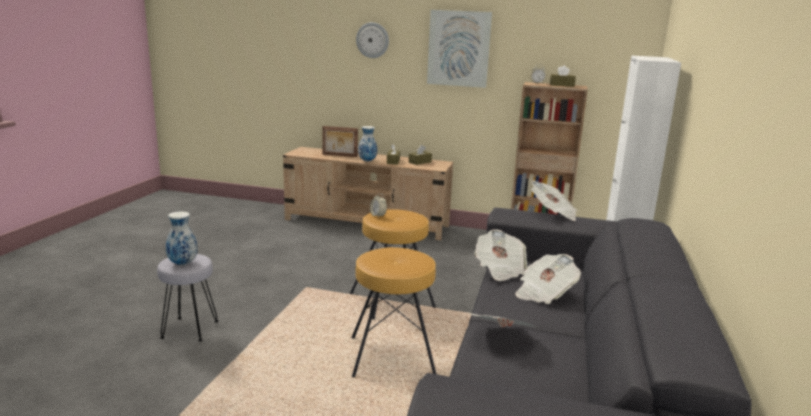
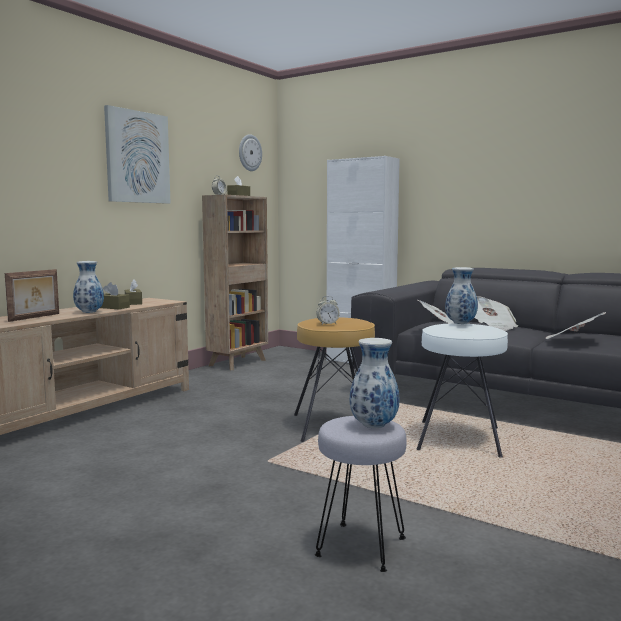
camera: 70 degrees left, 10 degrees down
(372, 40) = (32, 140): wall clock -> wall clock (249, 153)
(392, 356) = (460, 439): brown stool -> white stool
(419, 257) = (460, 323): none -> vase
(553, 213) = (392, 286): newspaper -> none

